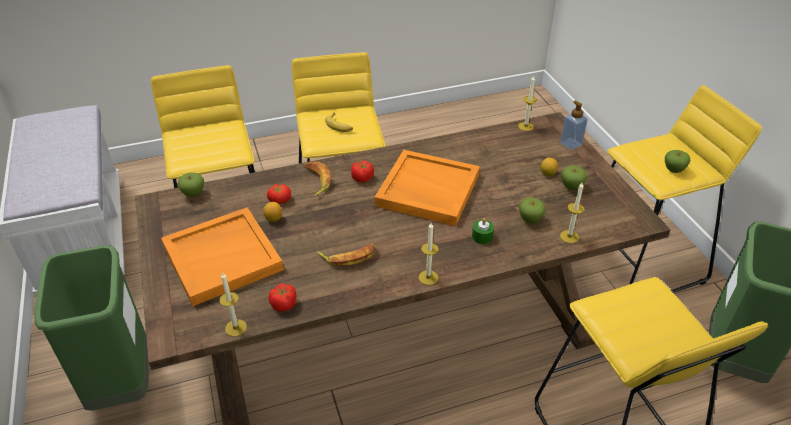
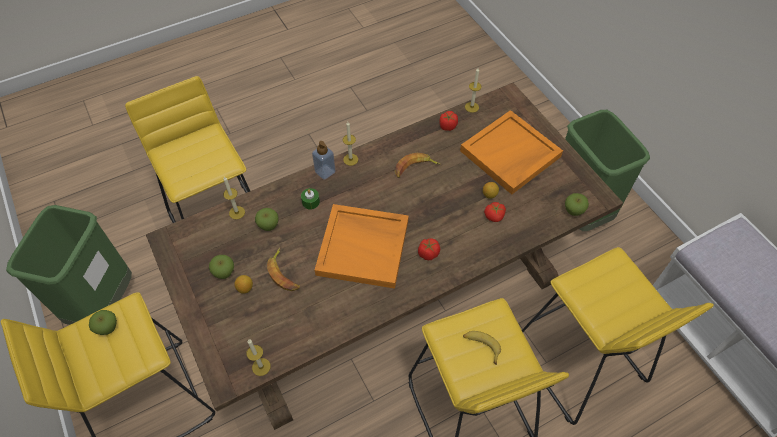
camera: 170 degrees right, 15 degrees up
(316, 181) = (471, 243): banana -> banana (284, 273)
(570, 144) = (213, 341): soap dispenser -> soap dispenser (325, 172)

